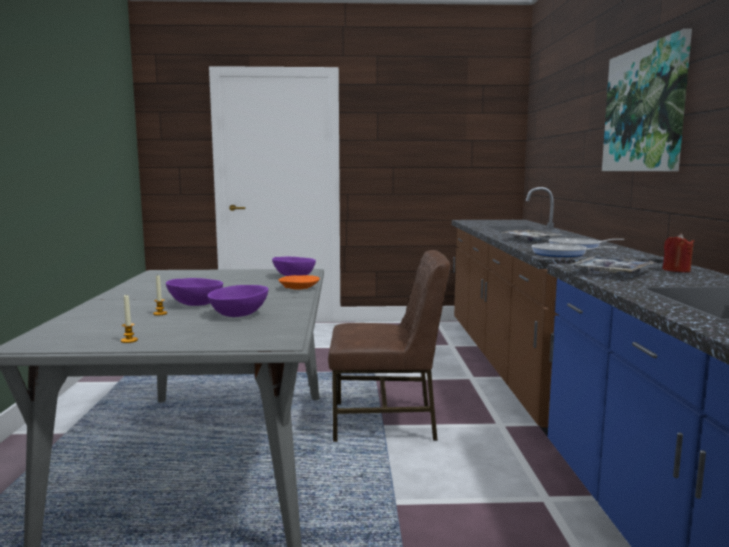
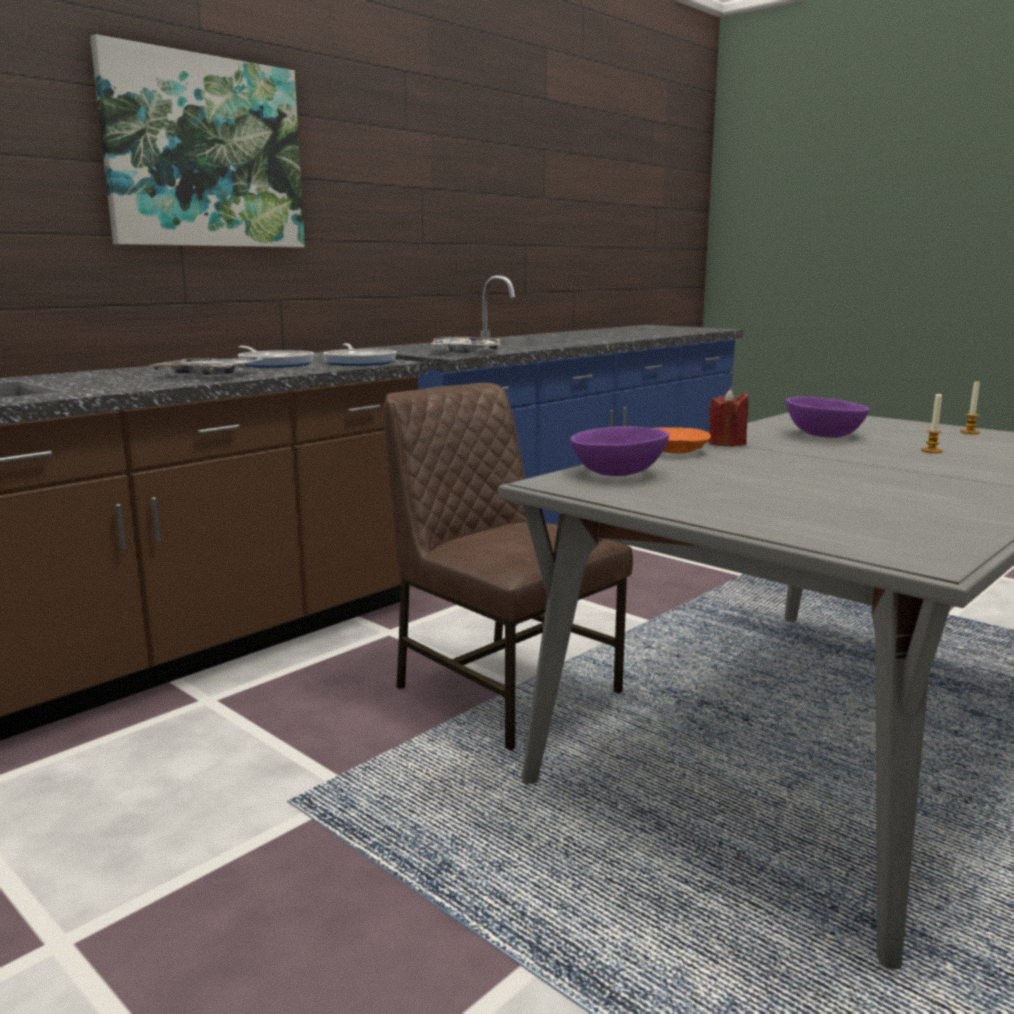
camera: 135 degrees left, 5 degrees up
(195, 304) = (872, 455): purple bowl -> none
(676, 270) = (408, 348): red candle -> red candle (727, 444)

